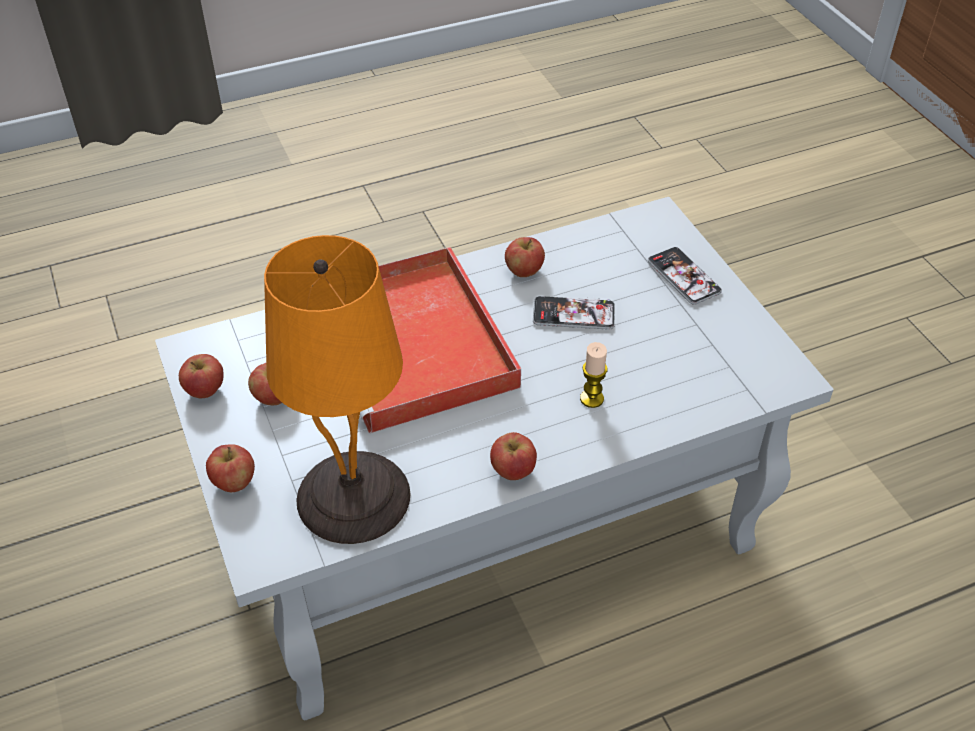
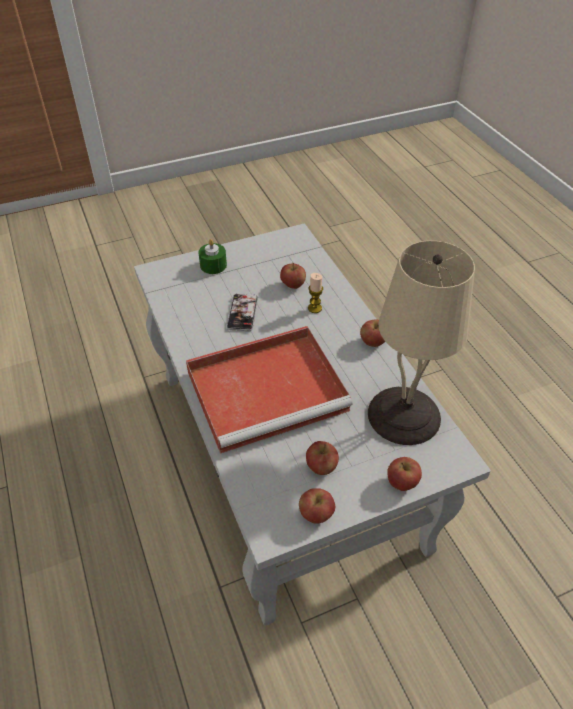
camera: 90 degrees left, 0 degrees up
(350, 497) = (404, 416): orange table lamp -> beige table lamp
(524, 271) = (198, 335): apple -> apple (293, 285)
(683, 276) = (213, 265): phone -> green candle

